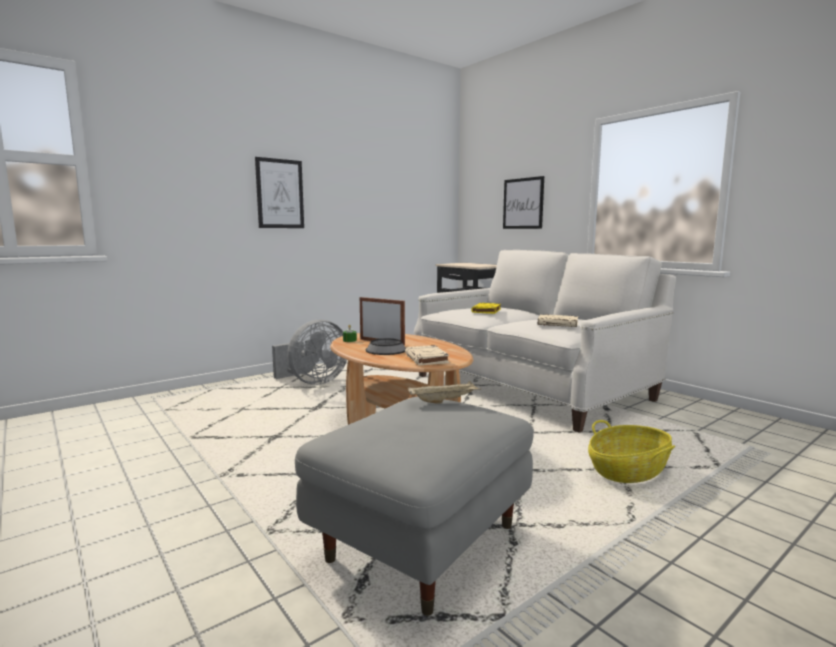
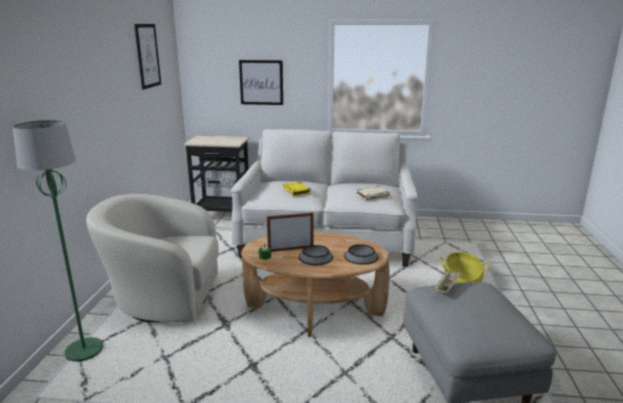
camera: 45 degrees left, 10 degrees up
(218, 389) = (84, 351): none -> green floor lamp
(280, 194) = (73, 107): picture -> picture (148, 56)
(313, 382) = (164, 300): grey fan -> beige armchair
(427, 359) = (361, 256): beige book -> bowl

